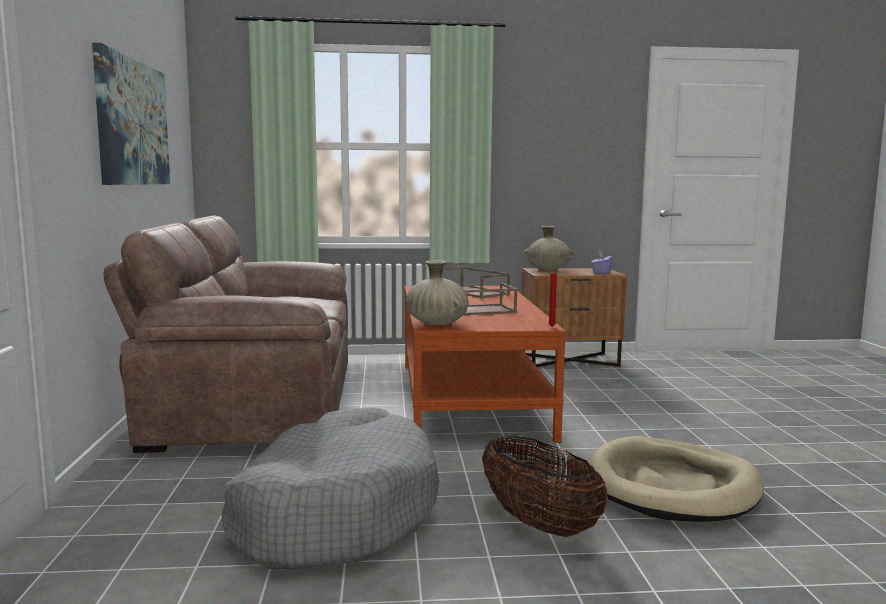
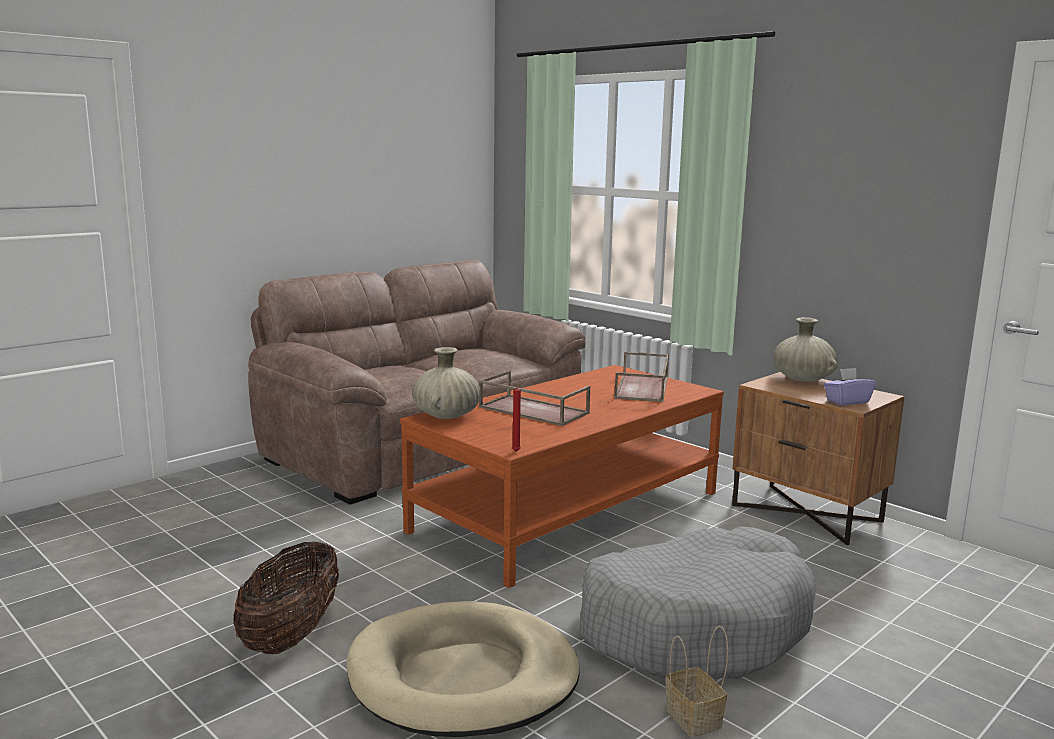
camera: 50 degrees right, 5 degrees up
(132, 123) = (343, 179): picture -> none
(334, 513) = (230, 554): grey dog bed -> grey dog bed (695, 626)
(777, 449) = (695, 719): none -> basket

